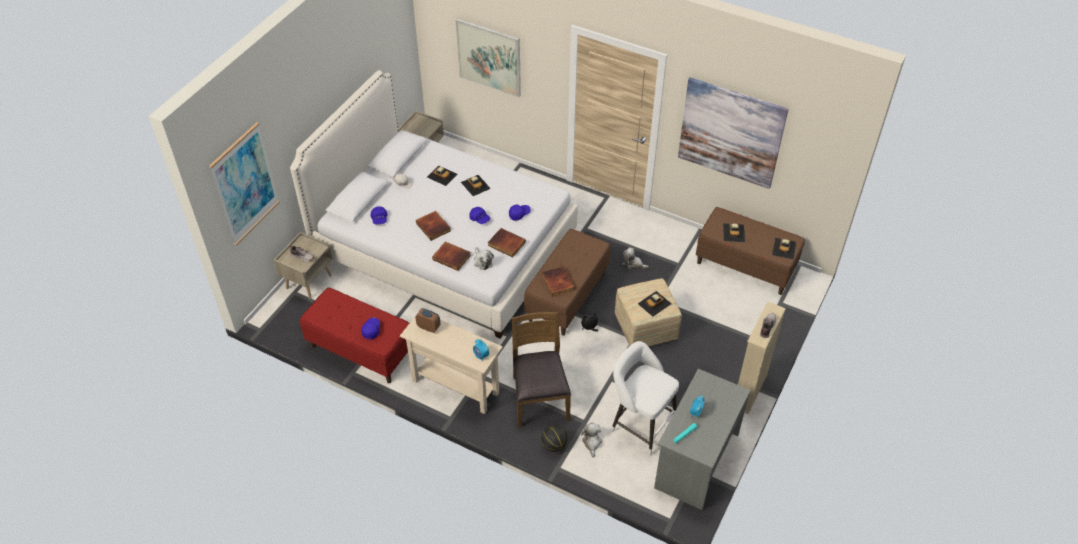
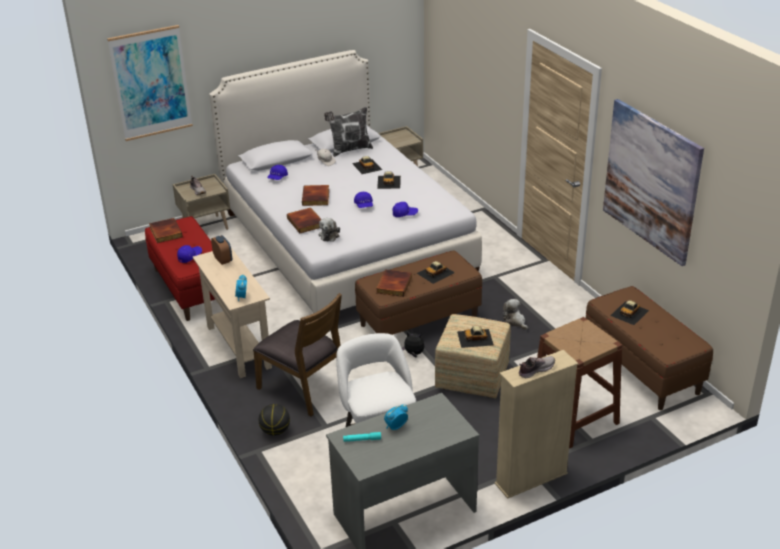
camera: 35 degrees right, 15 degrees down
(410, 162) = (349, 150): none -> pillow
(489, 57) = (469, 70): picture -> none
(506, 244) = (365, 230): book -> book (165, 232)
(539, 398) = (303, 388): brown chair -> brown chair turned 105 degrees clockwise
(592, 442) = (314, 445): plush toy -> none
(735, 328) = (573, 418): none -> brown stool
(784, 248) = (677, 346): toy car -> toy car (436, 273)

